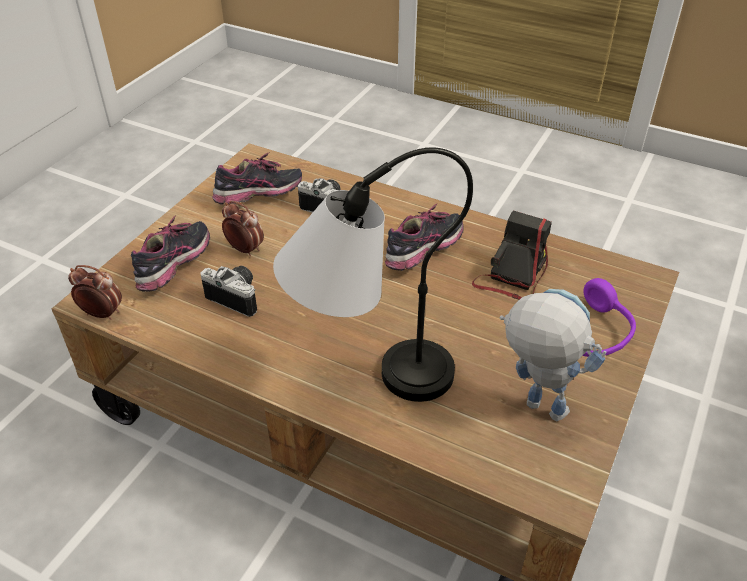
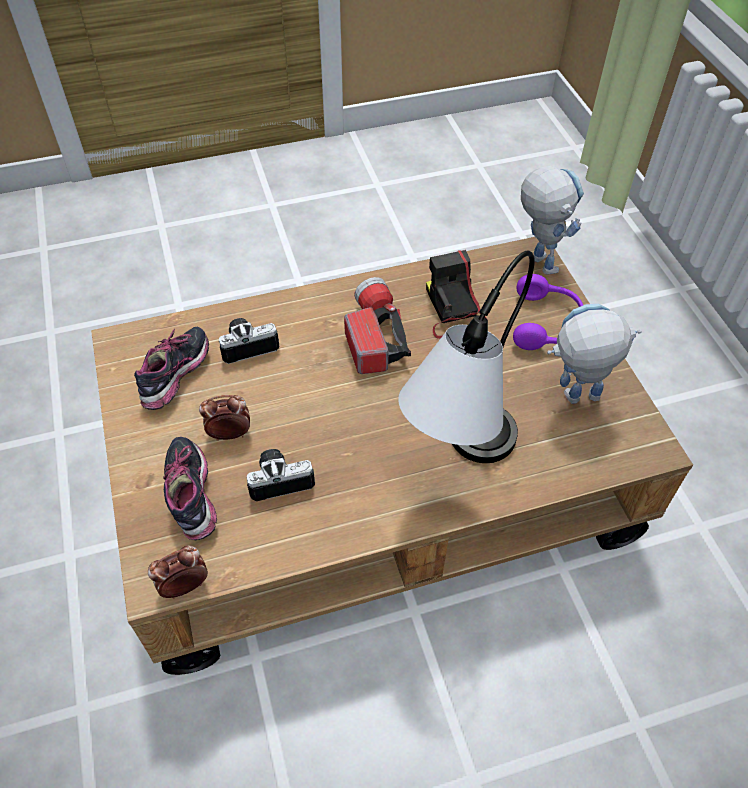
camera: 45 degrees left, 10 degrees up
(424, 254) = (374, 336): shoe -> flashlight
(643, 285) = (537, 259): none -> toy robot

